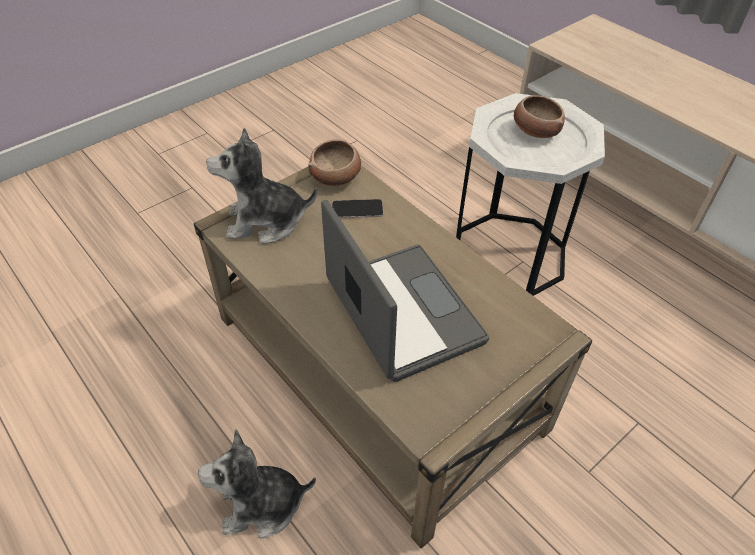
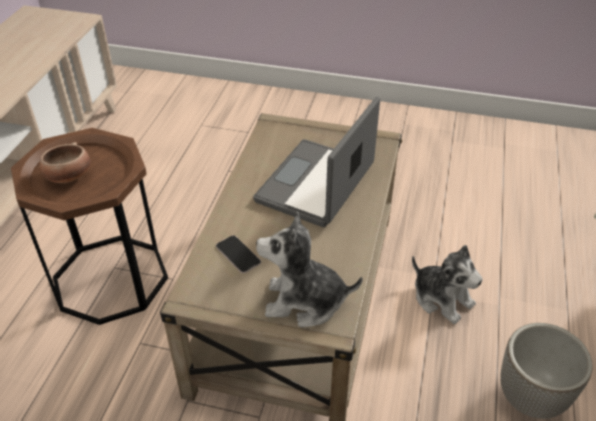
camera: 125 degrees left, 5 degrees down
(97, 483) = (530, 399): none -> planter
(265, 222) = (304, 301): plush toy -> plush toy turned 135 degrees clockwise
(336, 177) = (207, 290): bowl -> none
(509, 254) = (111, 278): white side table -> brown side table

